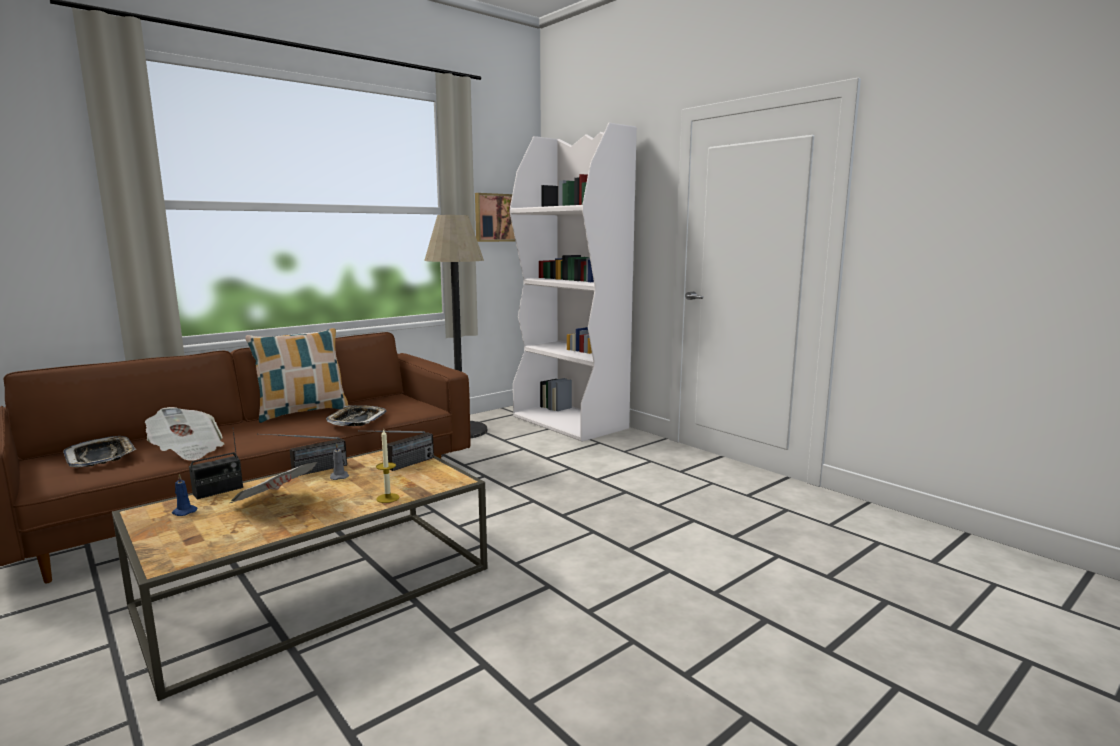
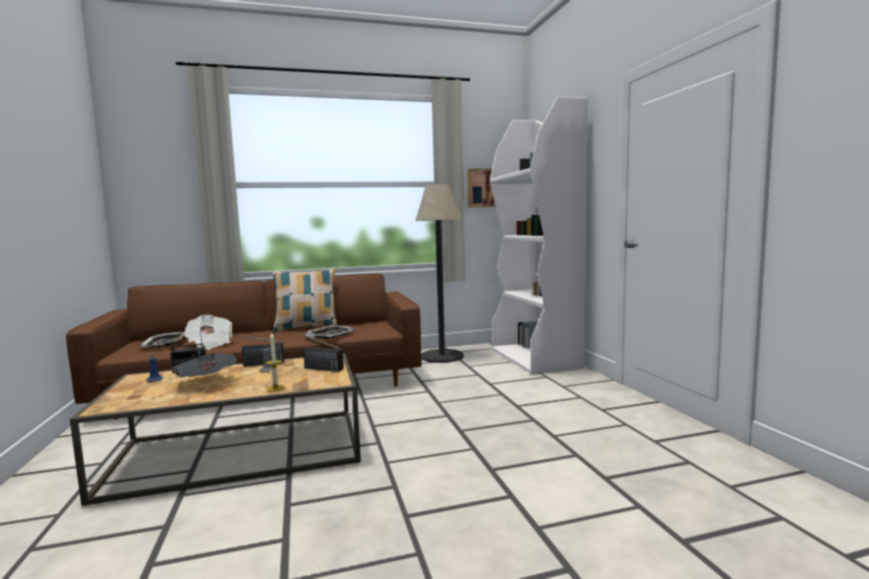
camera: 25 degrees right, 5 degrees down
(399, 466) = (314, 368): radio -> radio turned 45 degrees clockwise

